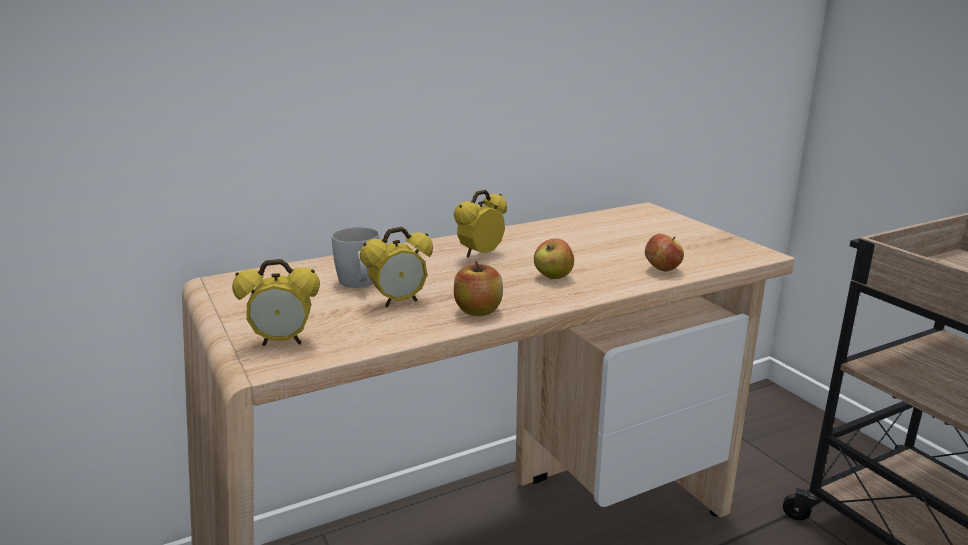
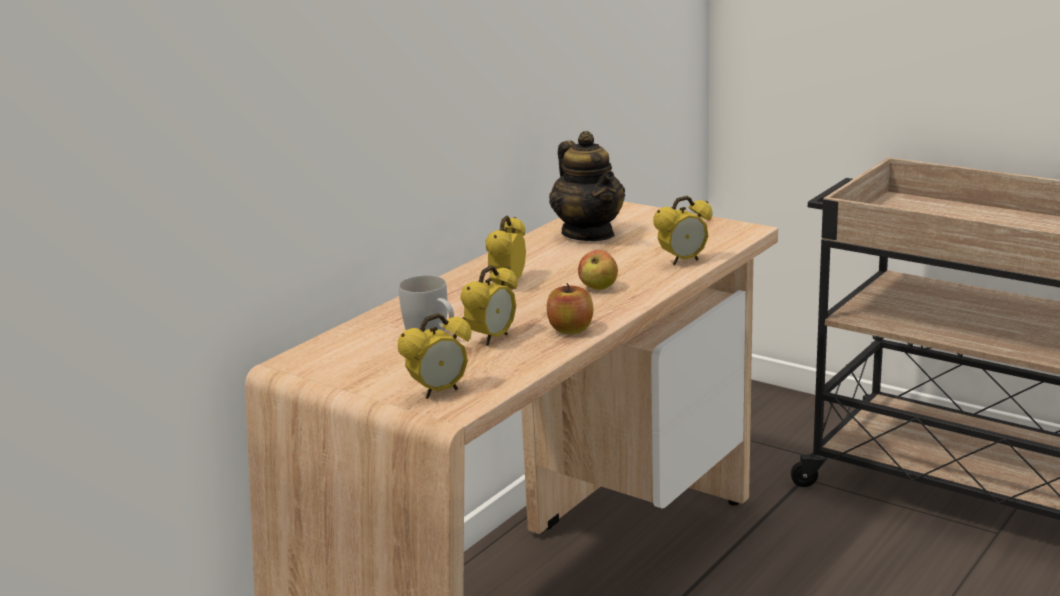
camera: 25 degrees left, 0 degrees up
(602, 228) = (588, 234): none -> teapot
(662, 270) = (683, 261): apple -> alarm clock

